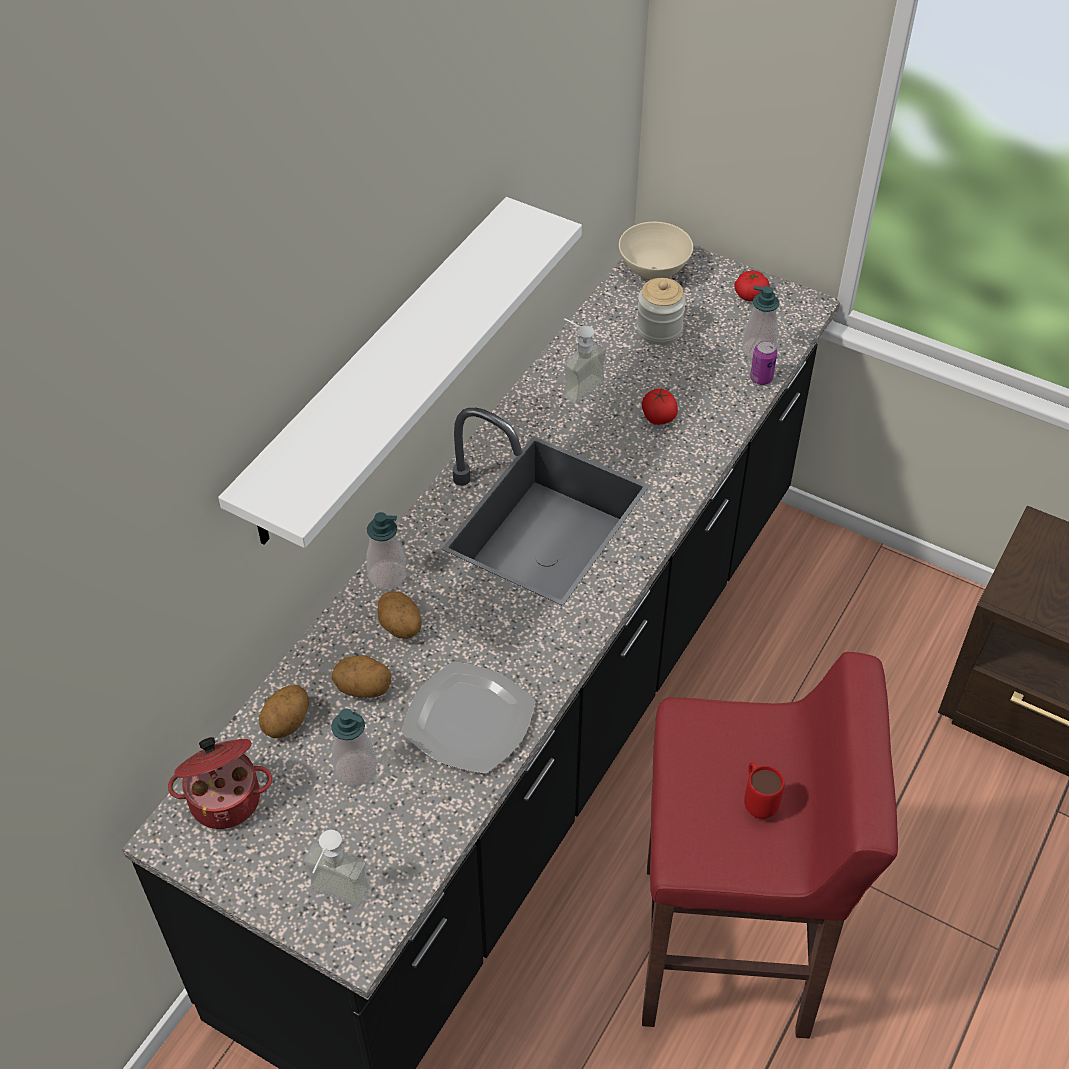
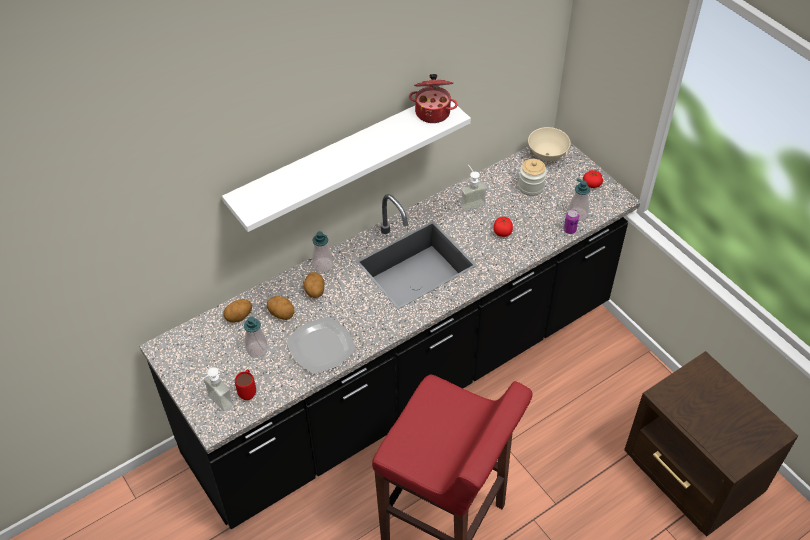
camera: 25 degrees right, 0 degrees up
(225, 797) = (194, 340): cooking pot -> cooking pot (433, 112)
(757, 802) = (443, 440): red mug -> red mug (248, 391)

